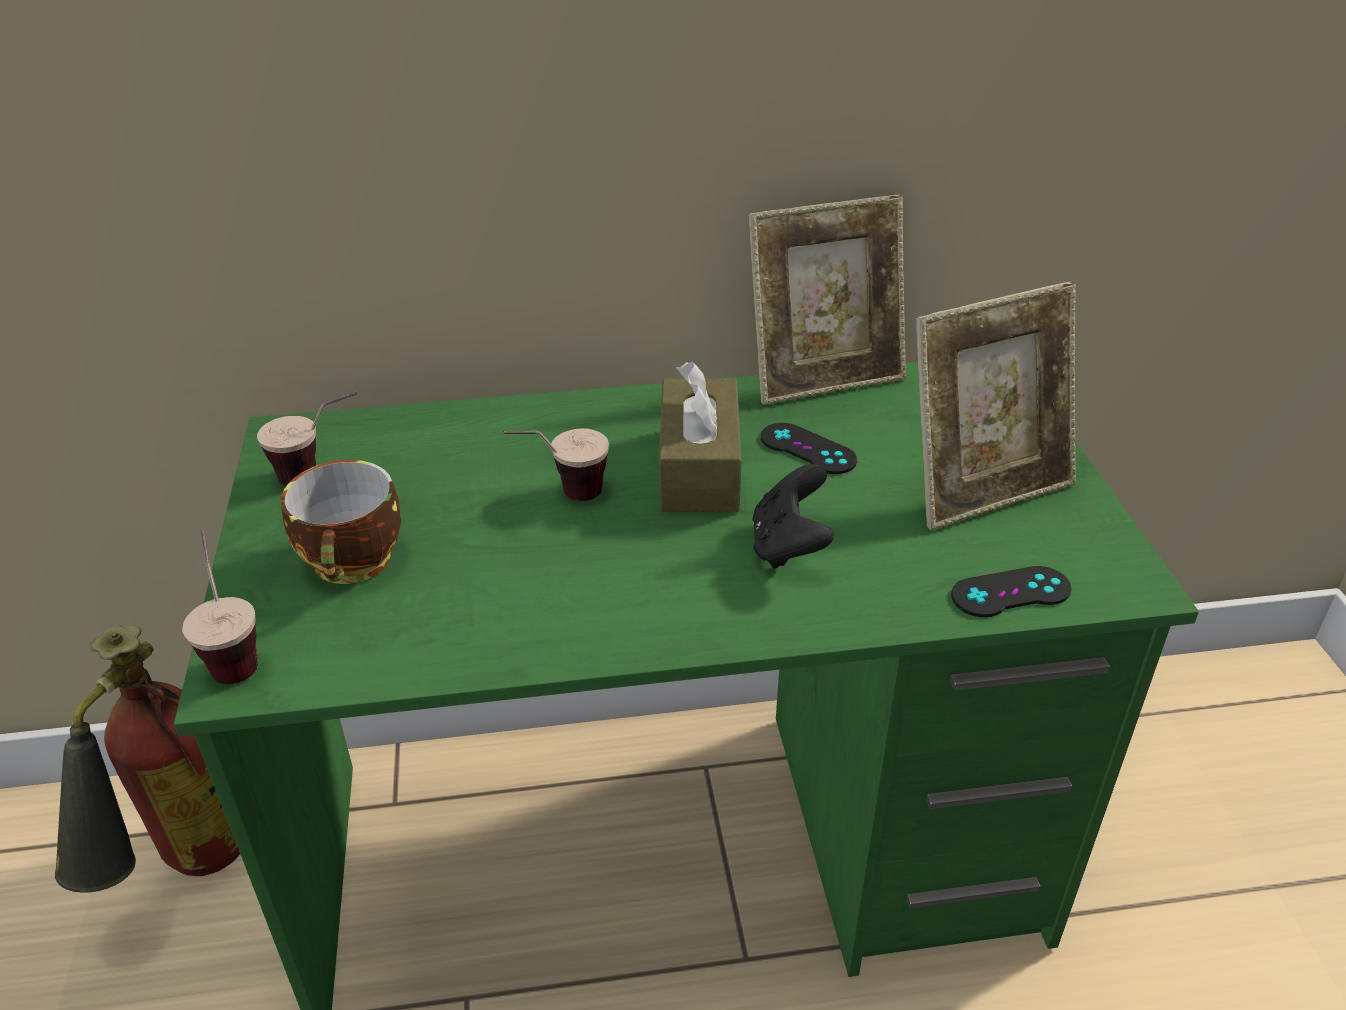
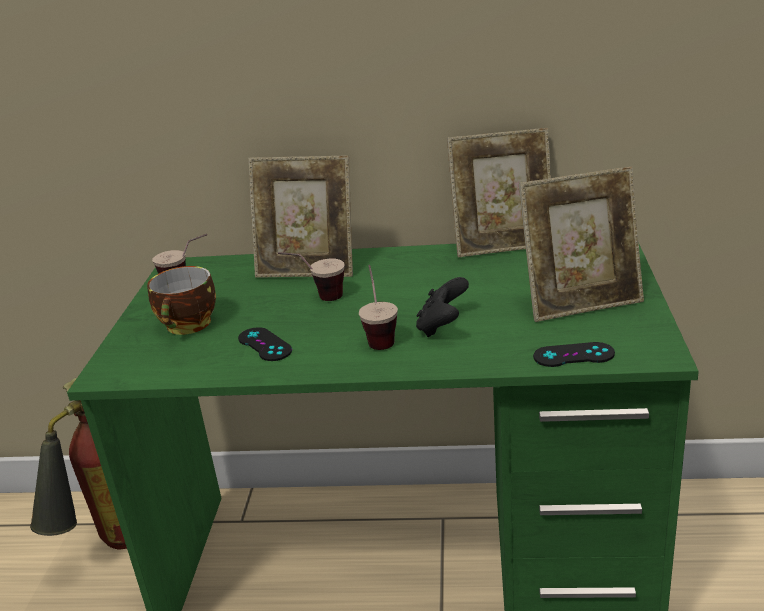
camera: 15 degrees right, 10 degrees down
(233, 650) = (109, 361): cup -> cup (379, 336)
(523, 434) = (308, 269): none -> picture frame
(699, 469) = (405, 288): brown tissue box -> none
(807, 449) = (476, 280): black game controller -> black game controller (264, 344)

